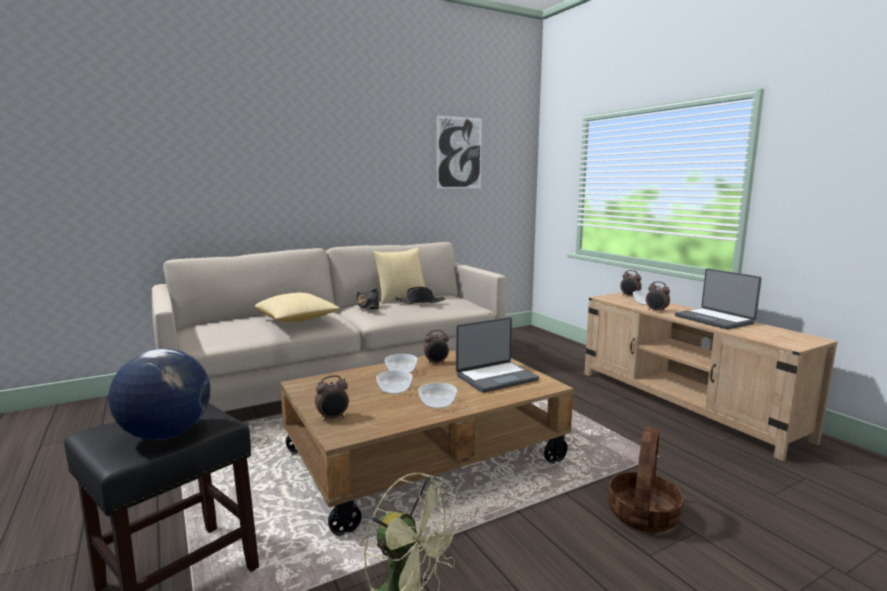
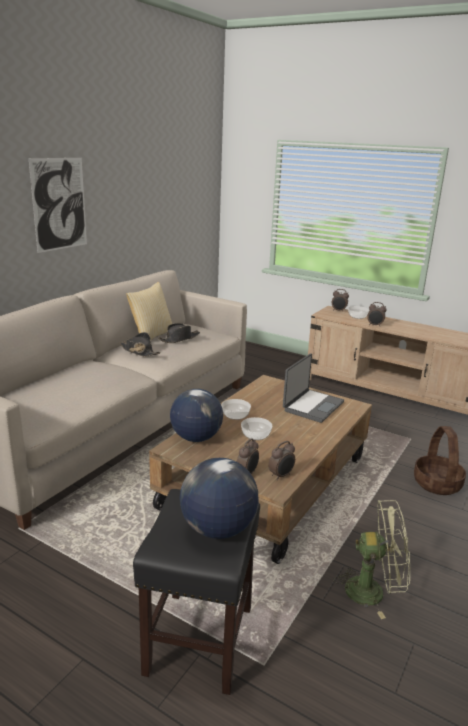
camera: 30 degrees left, 10 degrees up
(297, 320) = (97, 381): pillow -> none
(335, 380) = (196, 438): none -> globe
(436, 363) = (251, 401): alarm clock -> alarm clock (281, 476)
(437, 403) = (303, 440): bowl -> none
(459, 153) = (166, 174): picture -> picture (59, 204)
(714, 319) = (418, 329): laptop -> none

